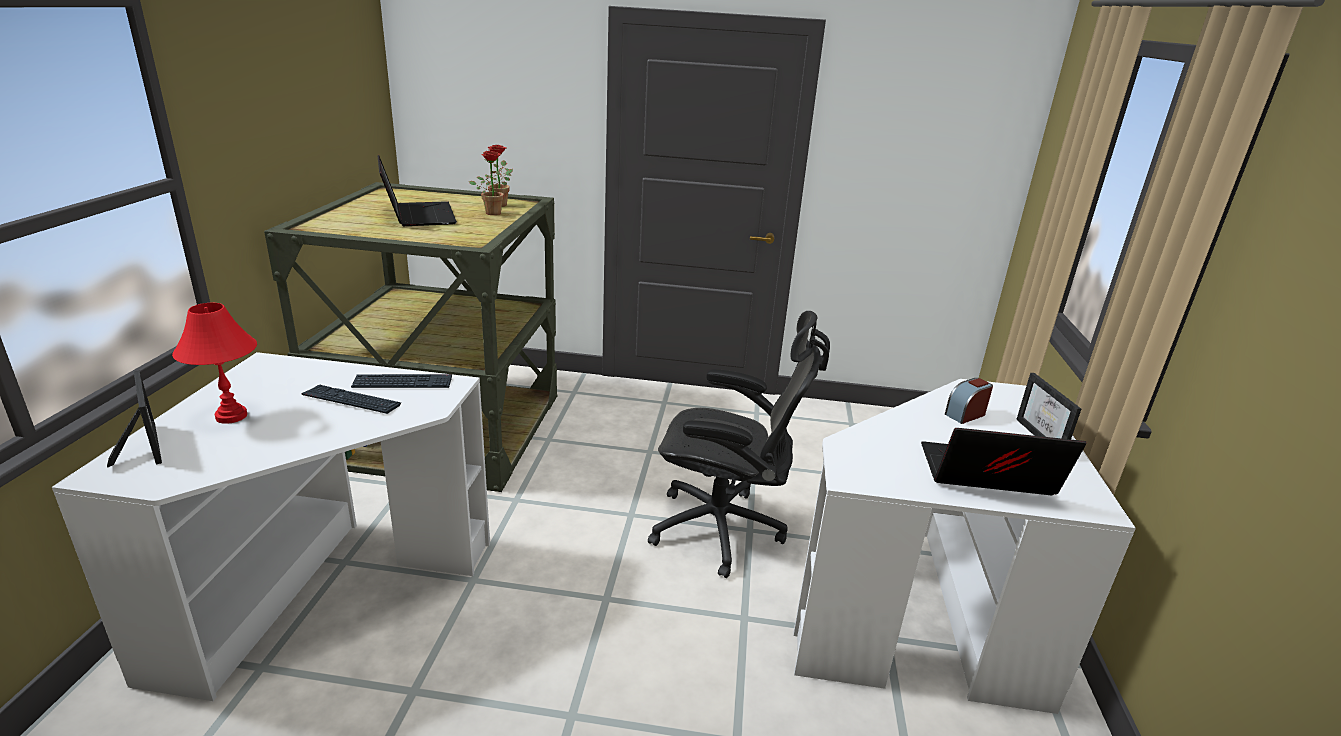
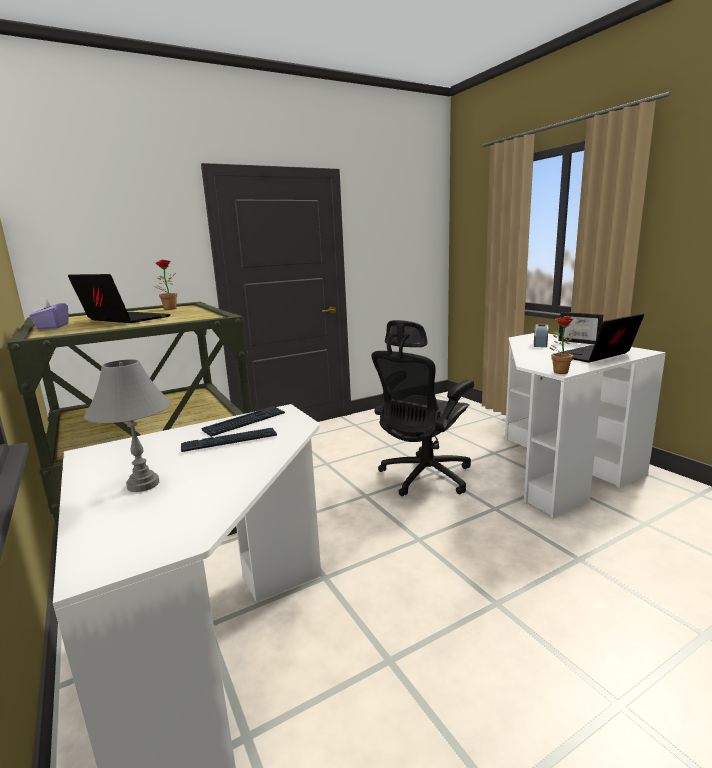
camera: 35 degrees left, 10 degrees down
(145, 445) = (96, 532): picture frame -> none
(231, 416) = (144, 484): red table lamp -> grey table lamp
(351, 210) = (52, 327): none -> purple tissue box
(495, 212) = (179, 310): potted plant -> potted plant (558, 371)
(723, 530) = (423, 478): office chair -> office chair turned 150 degrees clockwise

